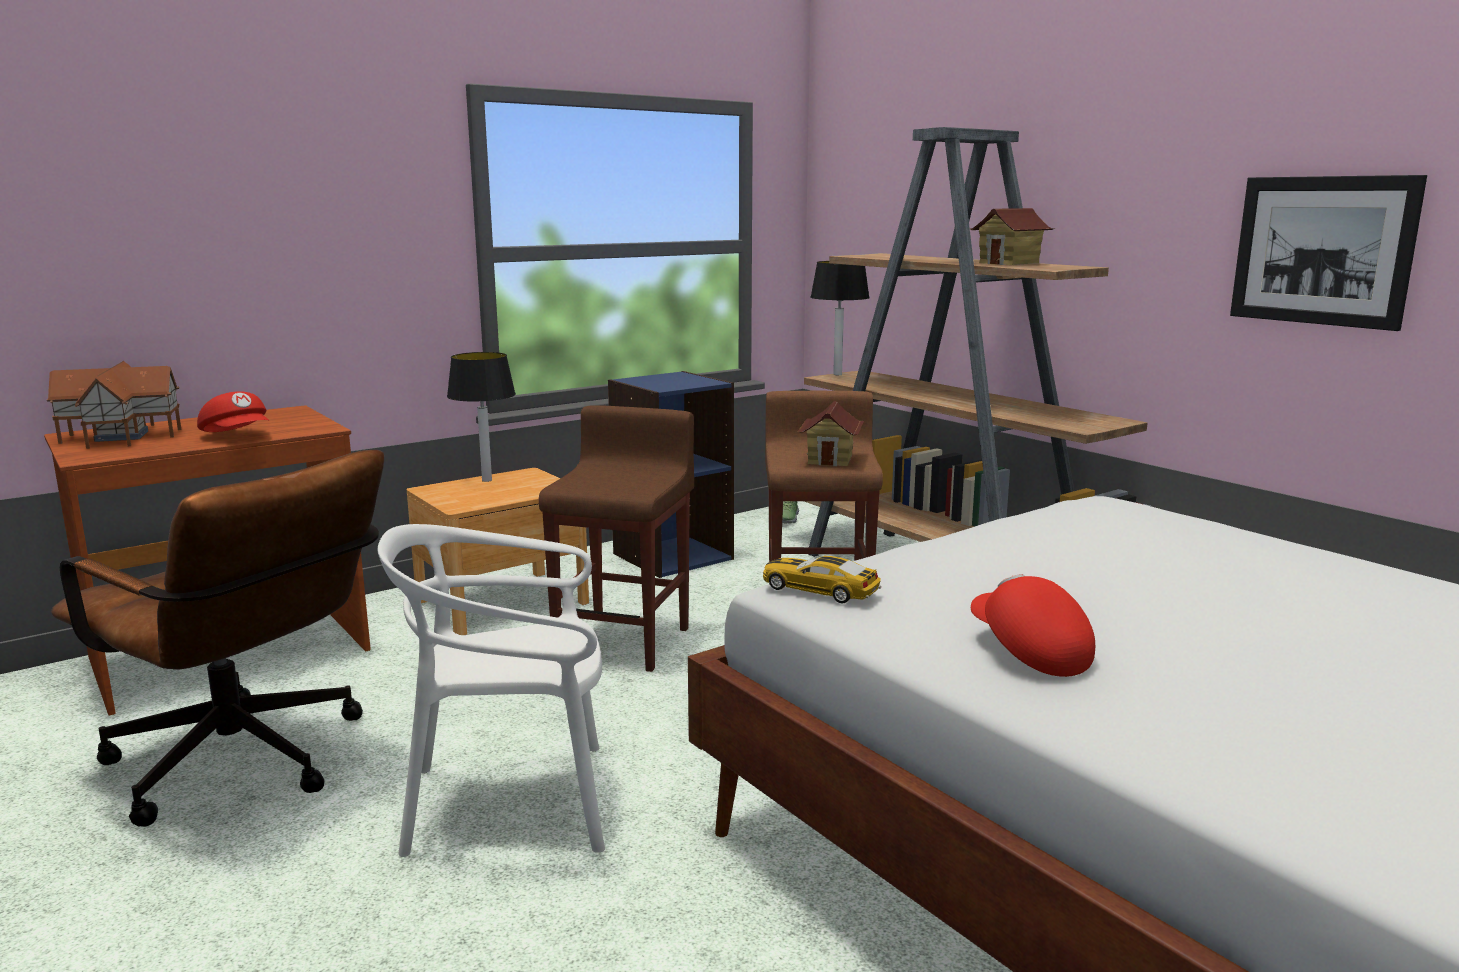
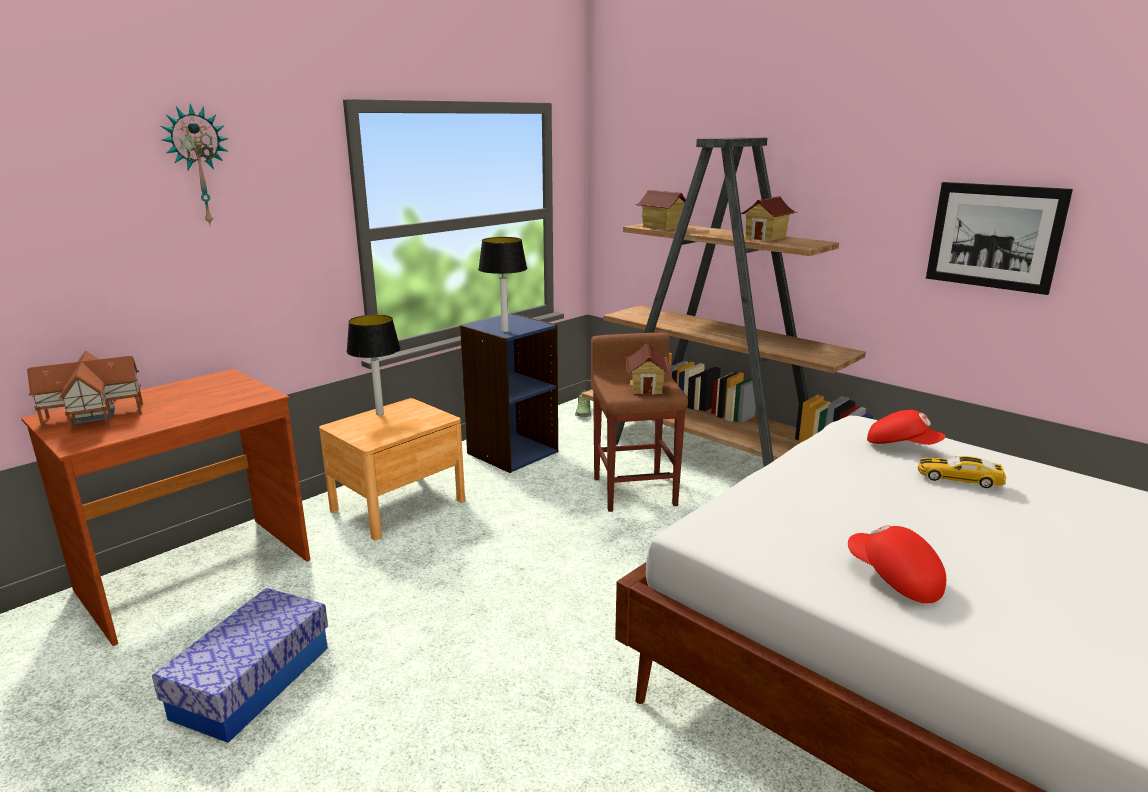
camera: 10 degrees left, 5 degrees up
(238, 436) = (198, 409): red cap -> red cap (902, 445)
(249, 766) = (252, 682): brown office chair -> storage box
(277, 154) = (198, 166): none -> wall clock
(511, 803) = (474, 691): white chair -> none
(624, 642) = (505, 534): brown stool -> none
(819, 590) = (718, 530): toy car -> toy car (959, 478)
(837, 374) = (625, 311): table lamp -> table lamp (505, 331)
(880, 257) = (662, 228): none -> toy house

